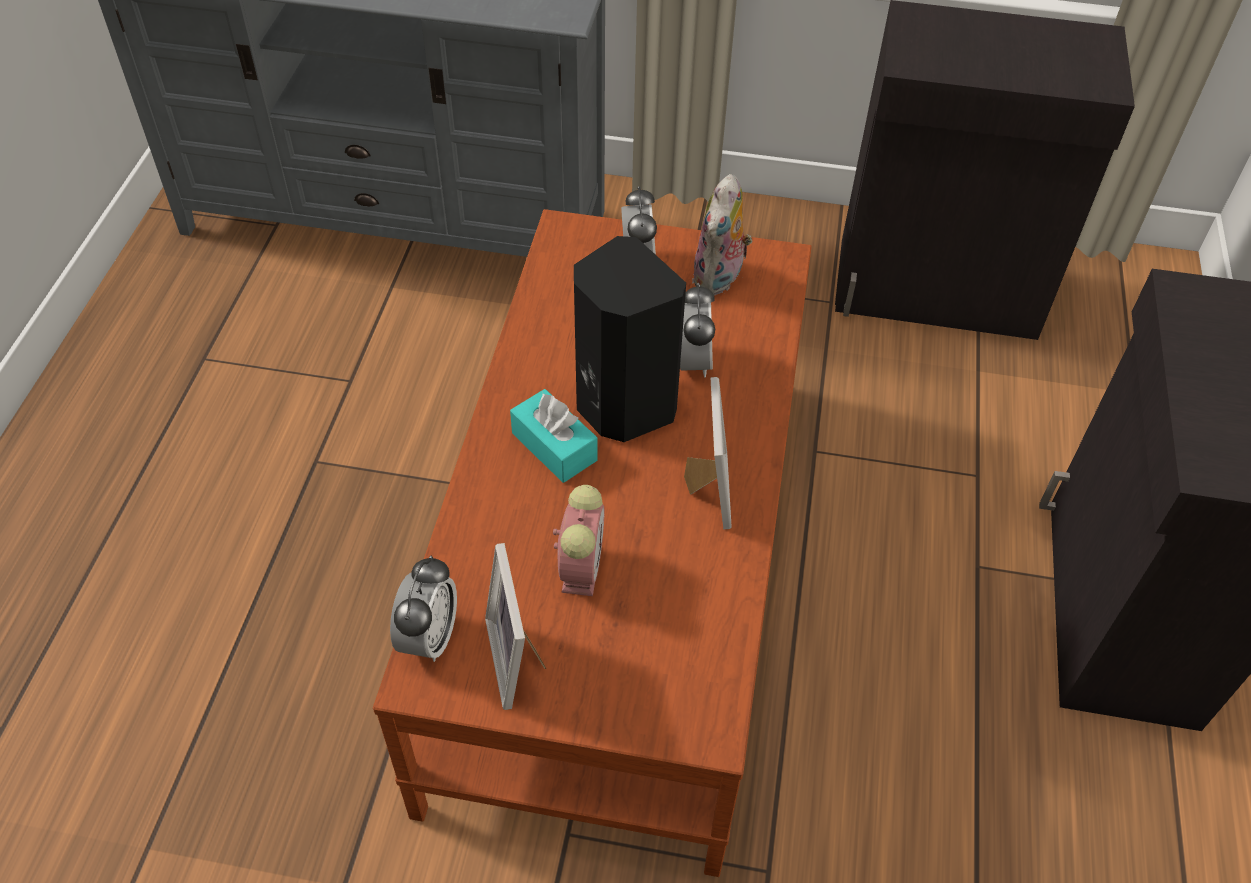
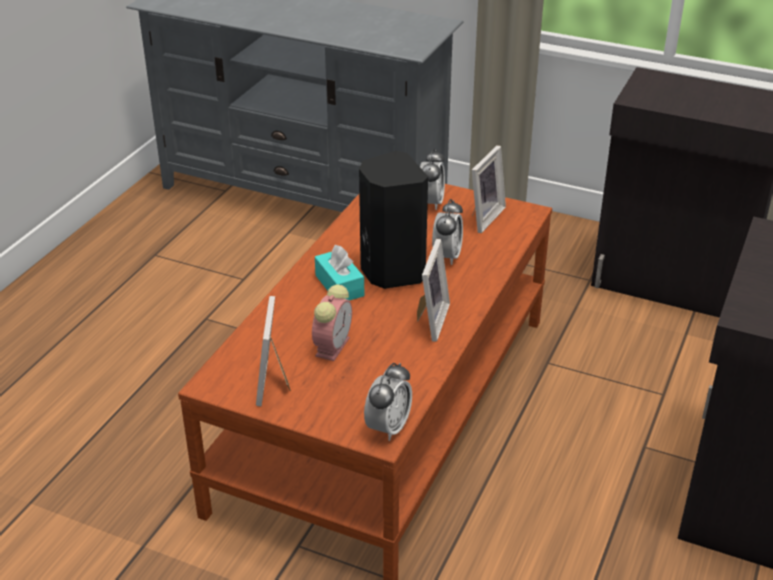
camera: 15 degrees right, 15 degrees down
(429, 637) = (224, 365): alarm clock -> alarm clock (388, 427)
(719, 279) = (482, 217): plush toy -> picture frame

